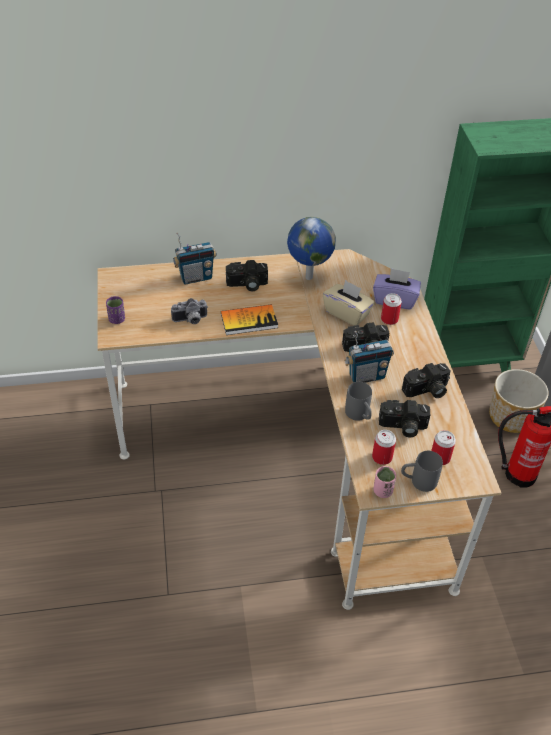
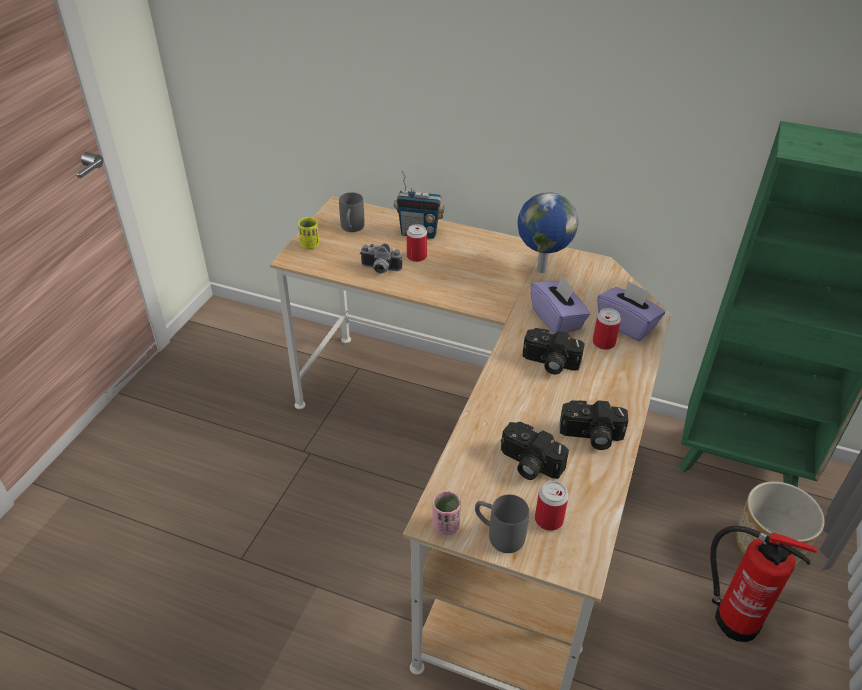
camera: 30 degrees right, 5 degrees down
(117, 319) = (310, 245): purple cup -> yellow cup
(247, 284) = (466, 256): camera -> none
(249, 321) = (440, 290): book -> none
(347, 313) = (557, 319): beige tissue box -> purple tissue box
(359, 416) = (485, 431): grey mug -> grey mug (351, 229)
(366, 376) = (527, 392): radio -> none
(382, 457) = (475, 487): can -> can (416, 257)

